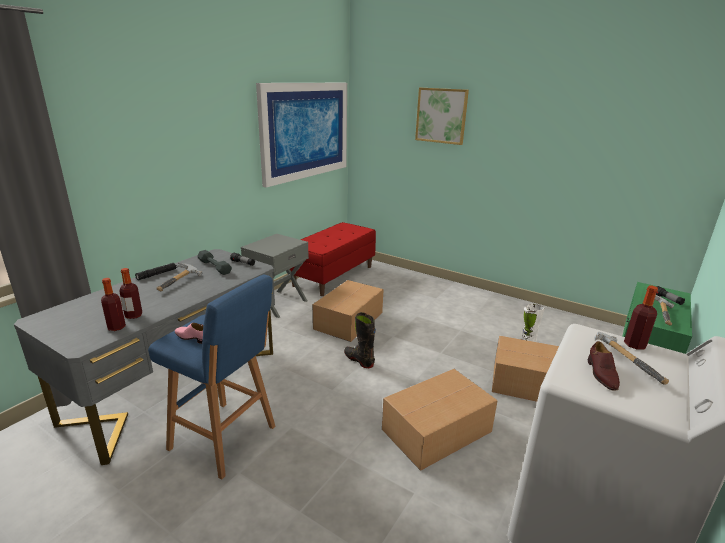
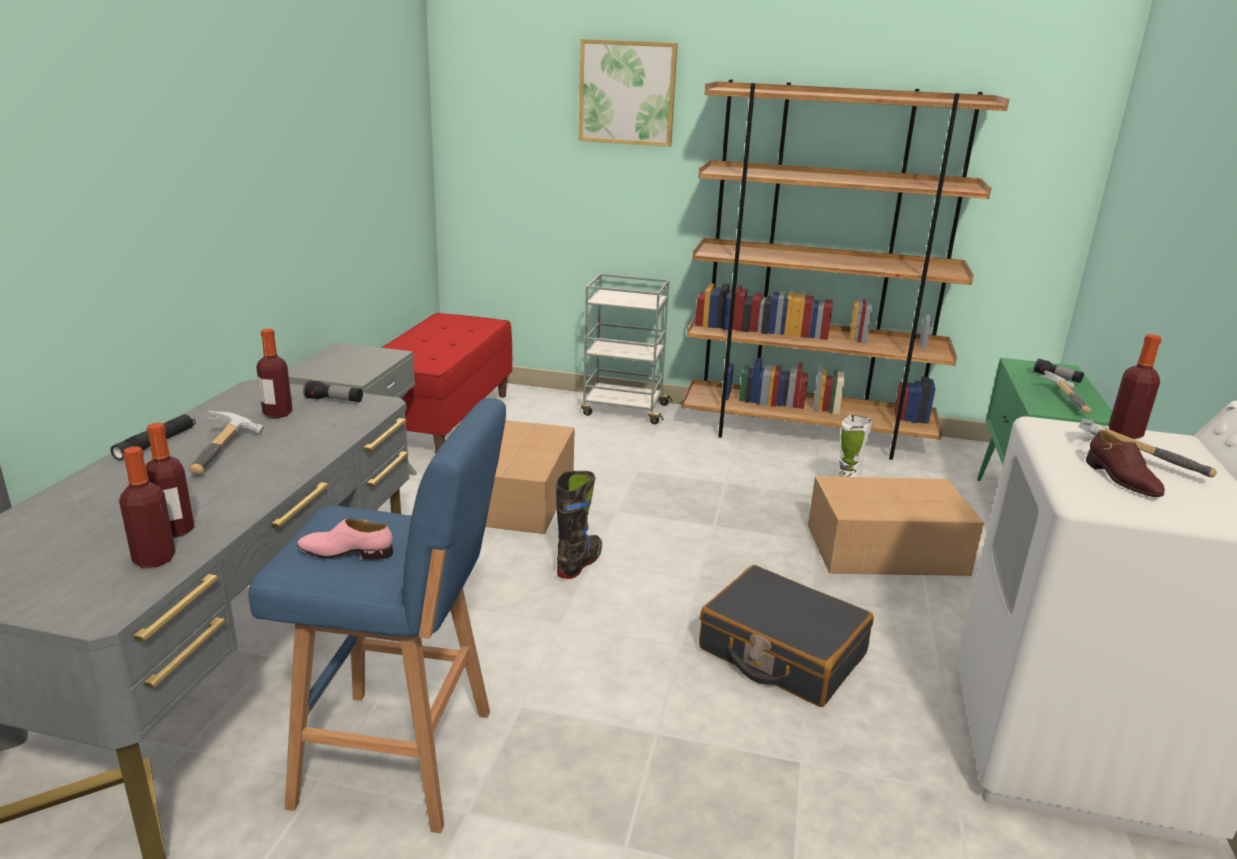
camera: 20 degrees left, 0 degrees up
(215, 267) = (277, 414): grey dumbbell -> bottle
(305, 130) = (367, 126): picture -> none
(359, 360) = (579, 563): black boot -> black boot turned 90 degrees clockwise
(427, 282) = (623, 410): none -> grey cart
(438, 430) = (781, 652): cardboard box -> black suitcase
(523, 310) = (806, 434): none -> brown bookcase

